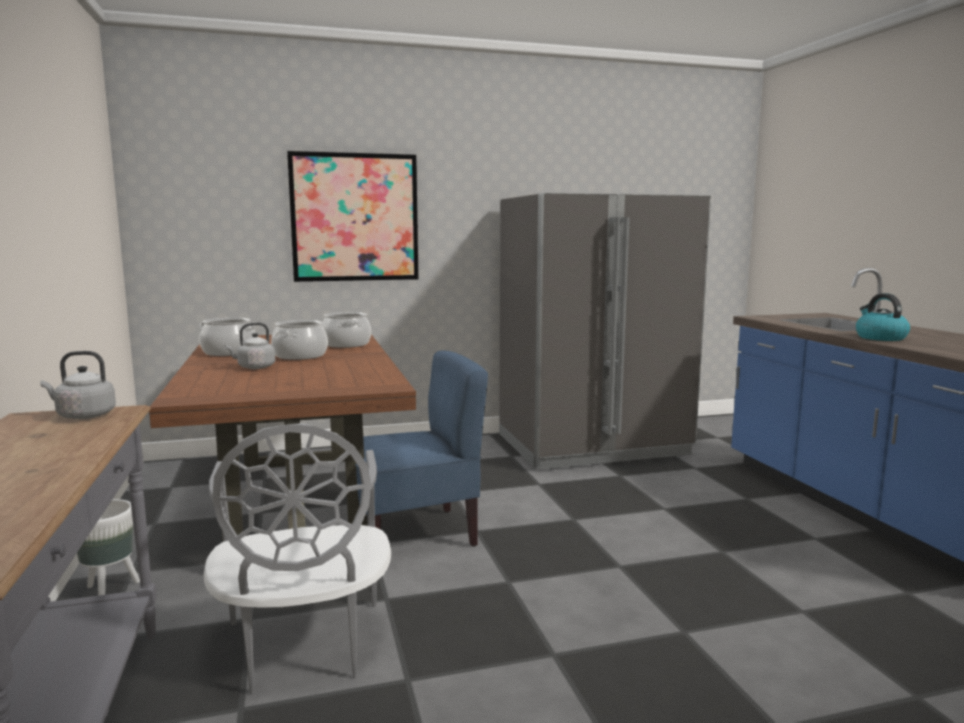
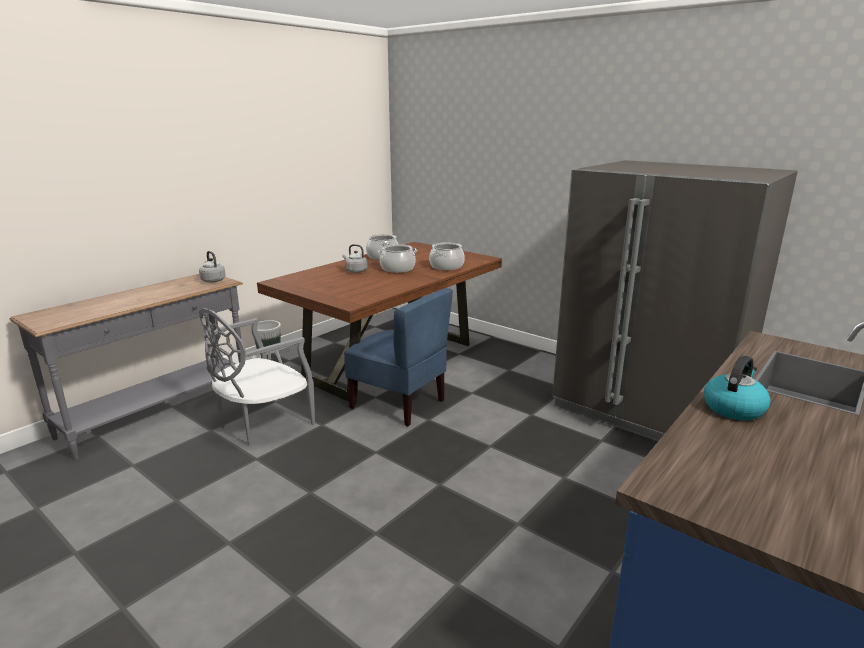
camera: 55 degrees right, 10 degrees up
(355, 217) = (511, 168): picture -> none

